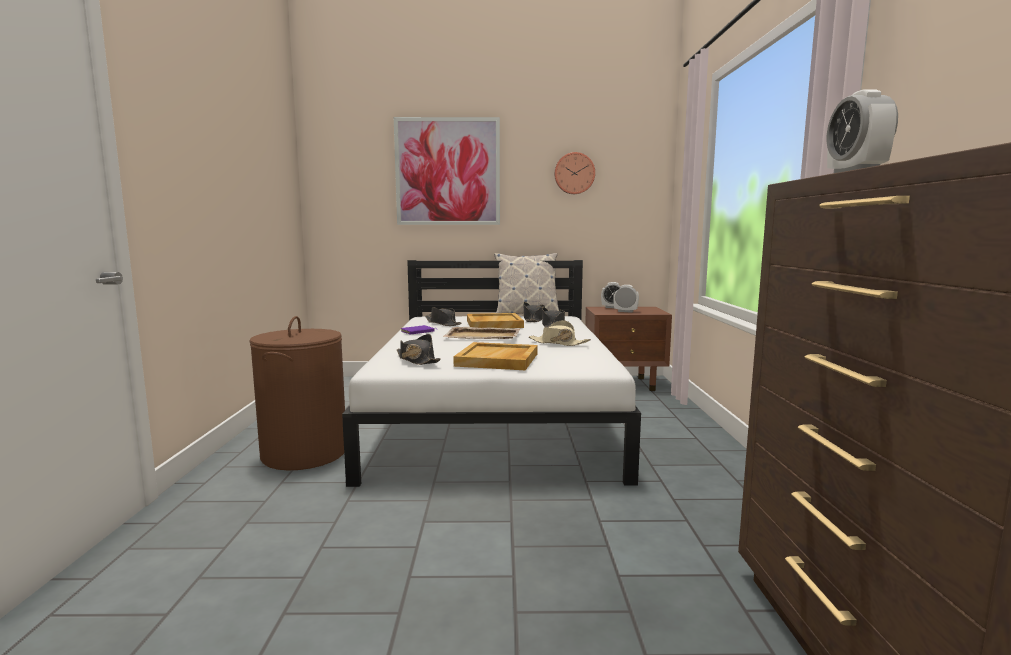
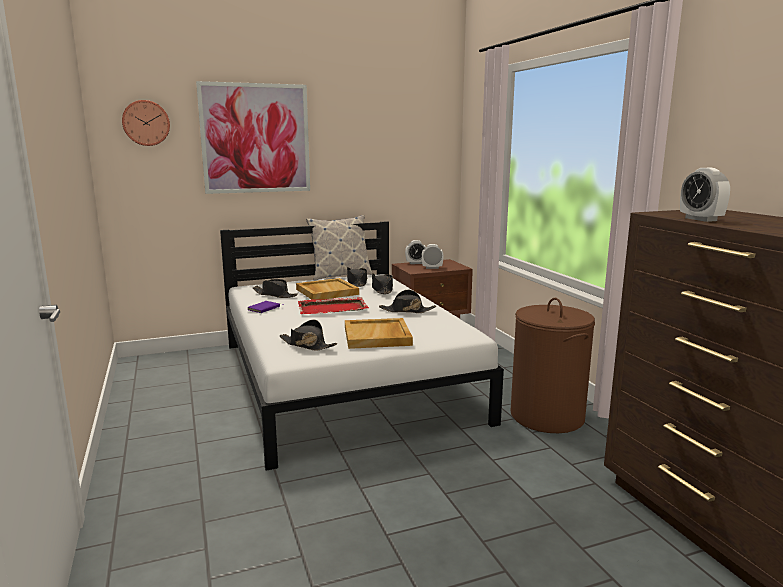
camera: 20 degrees left, 5 degrees up
(304, 453) = (193, 445): brown laundry basket -> brown laundry basket (546, 416)
(483, 336) = (333, 308): beige tray -> red tray
(558, 343) = (407, 311): beige hat -> black hat
(574, 173) = (377, 140): wall clock -> wall clock (146, 123)

